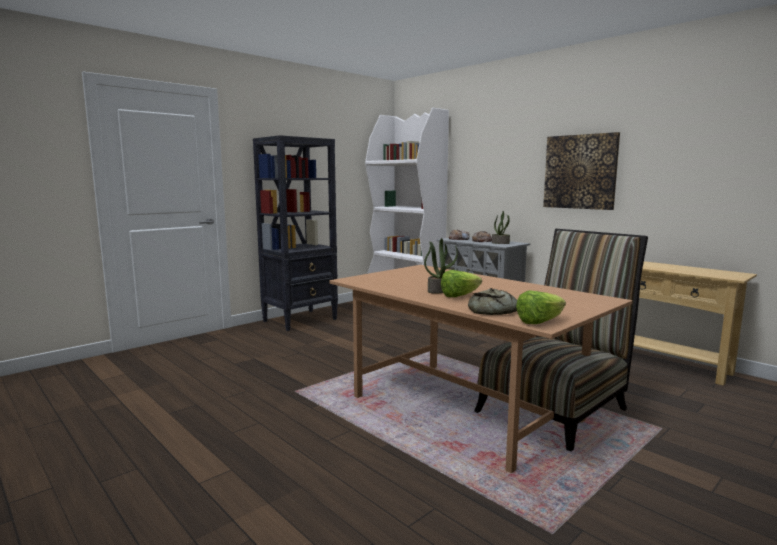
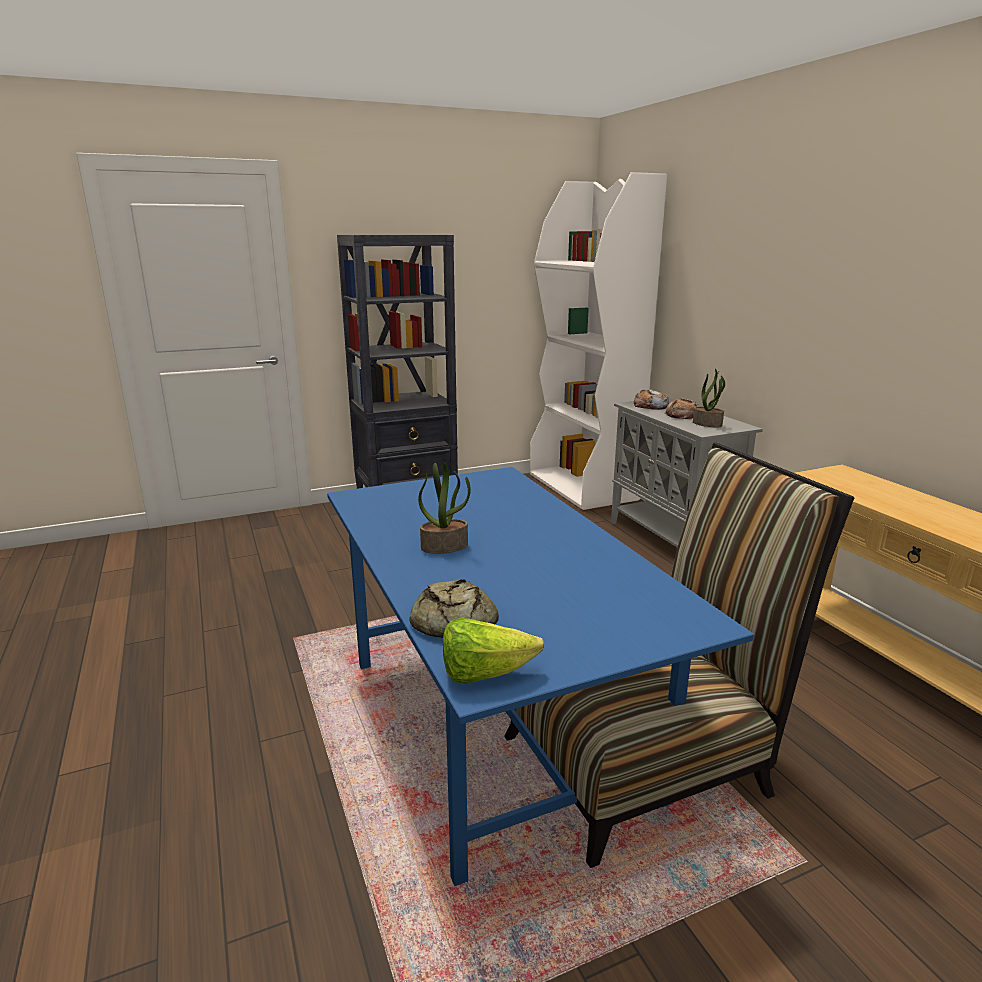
camera: 20 degrees right, 10 degrees up
(459, 296) = (455, 567): lettuce -> none
(461, 408) = (492, 725): brown dining table -> blue dining table
(580, 172) = (860, 309): picture -> none

